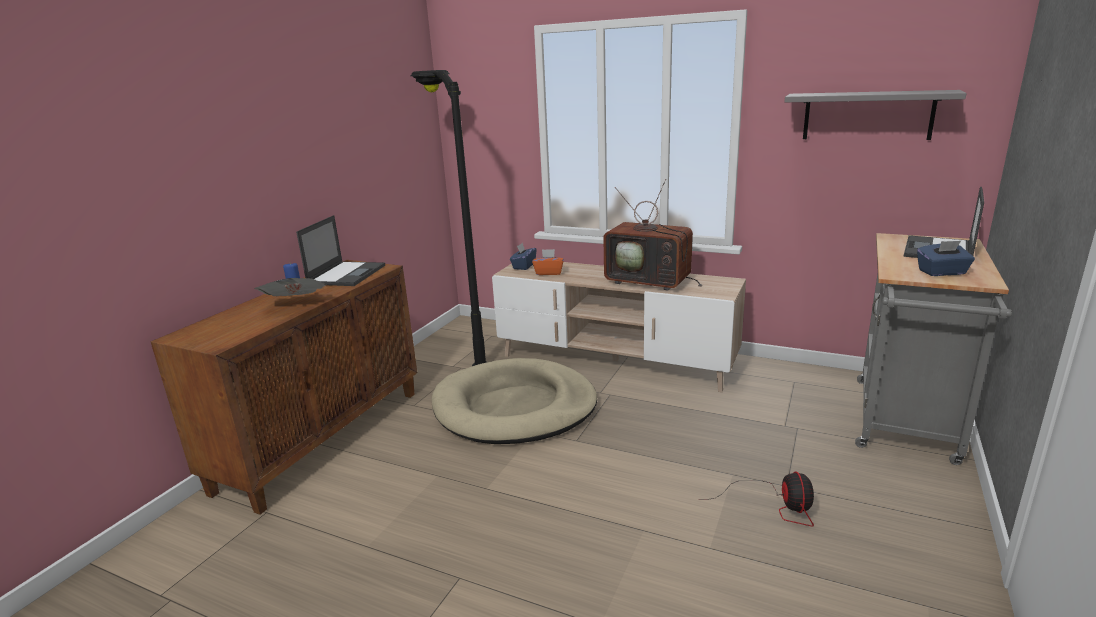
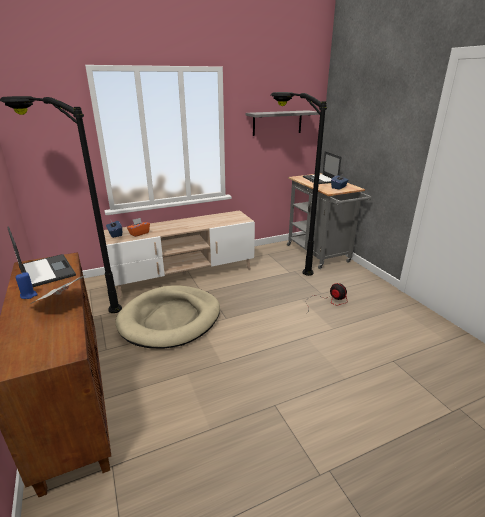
camera: 50 degrees left, 5 degrees up
(651, 281) = (203, 222): television -> none
(805, 404) = (284, 261): none -> black floor lamp

